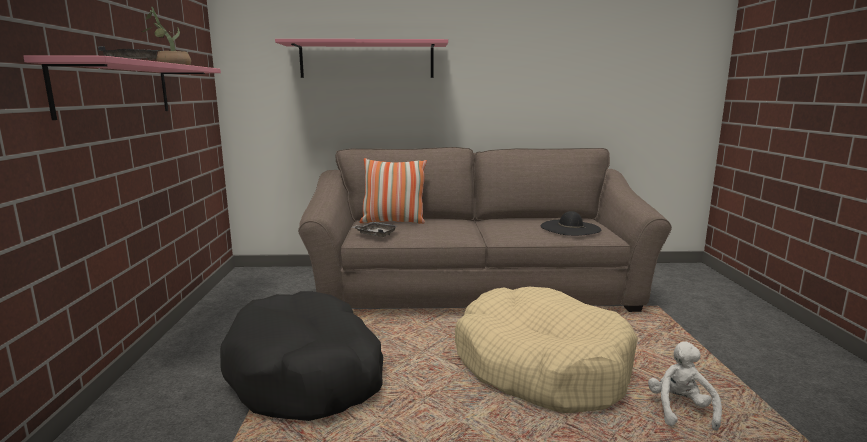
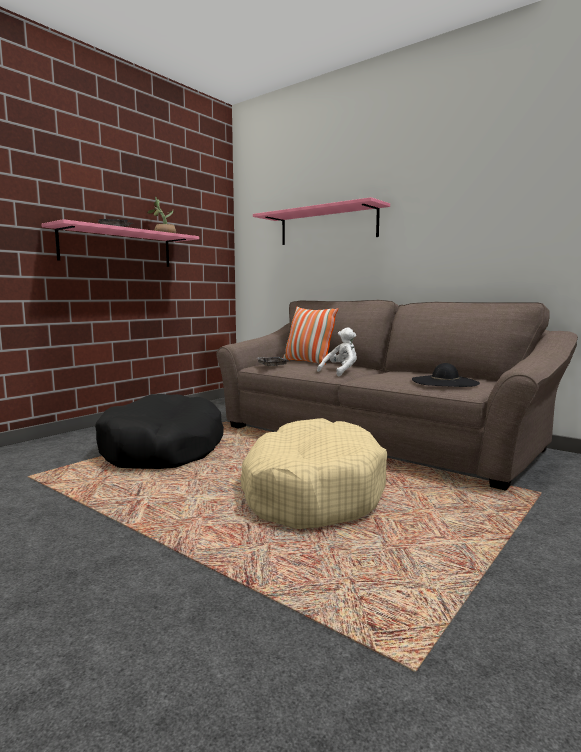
camera: 40 degrees right, 5 degrees down
(680, 410) = (363, 556): white plush toy -> white plush toy (341, 372)

